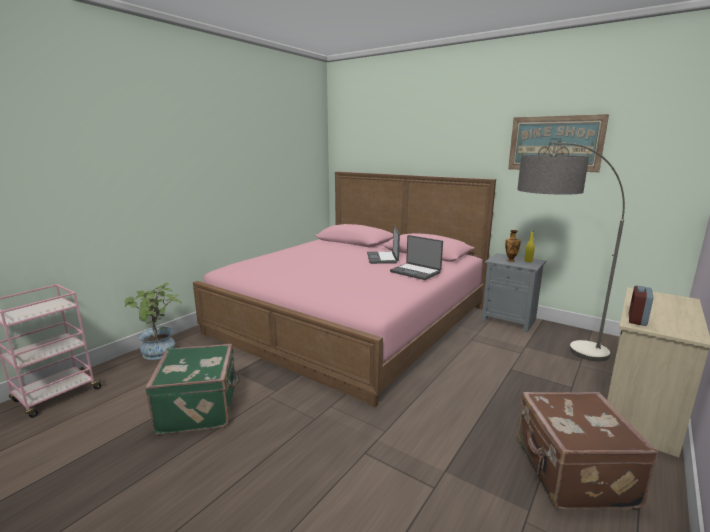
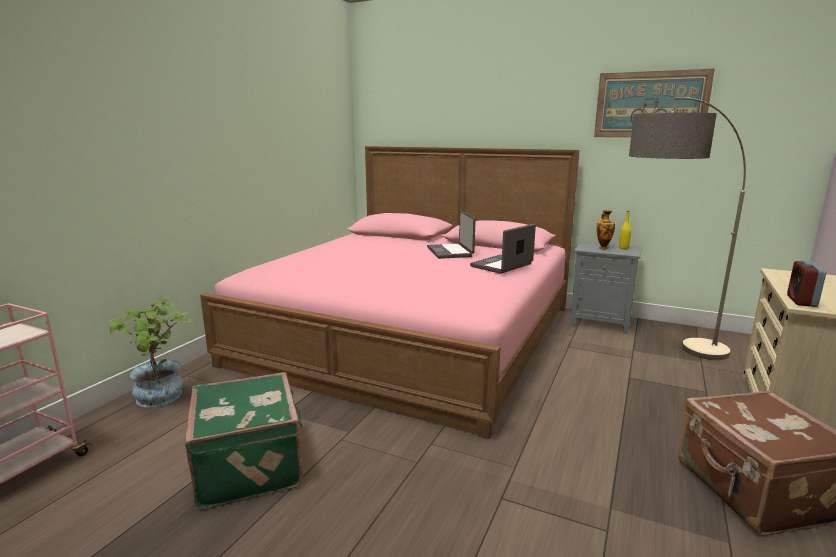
camera: 10 degrees left, 0 degrees up
(416, 272) = (502, 265): laptop -> laptop turned 105 degrees clockwise

